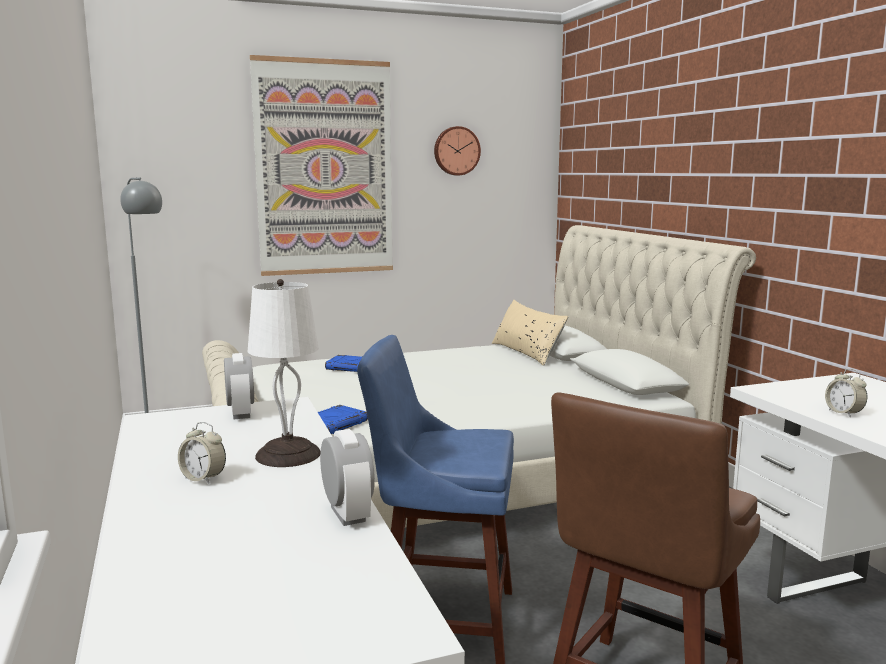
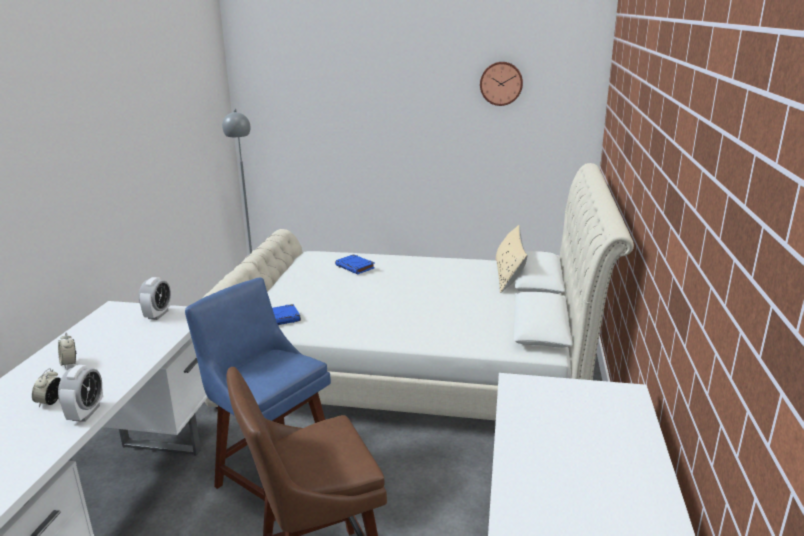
camera: 30 degrees right, 10 degrees up
(287, 455) = (128, 357): white table lamp -> none
(325, 168) = (385, 98): picture -> none
(844, 413) = (531, 428): alarm clock -> alarm clock (50, 402)

